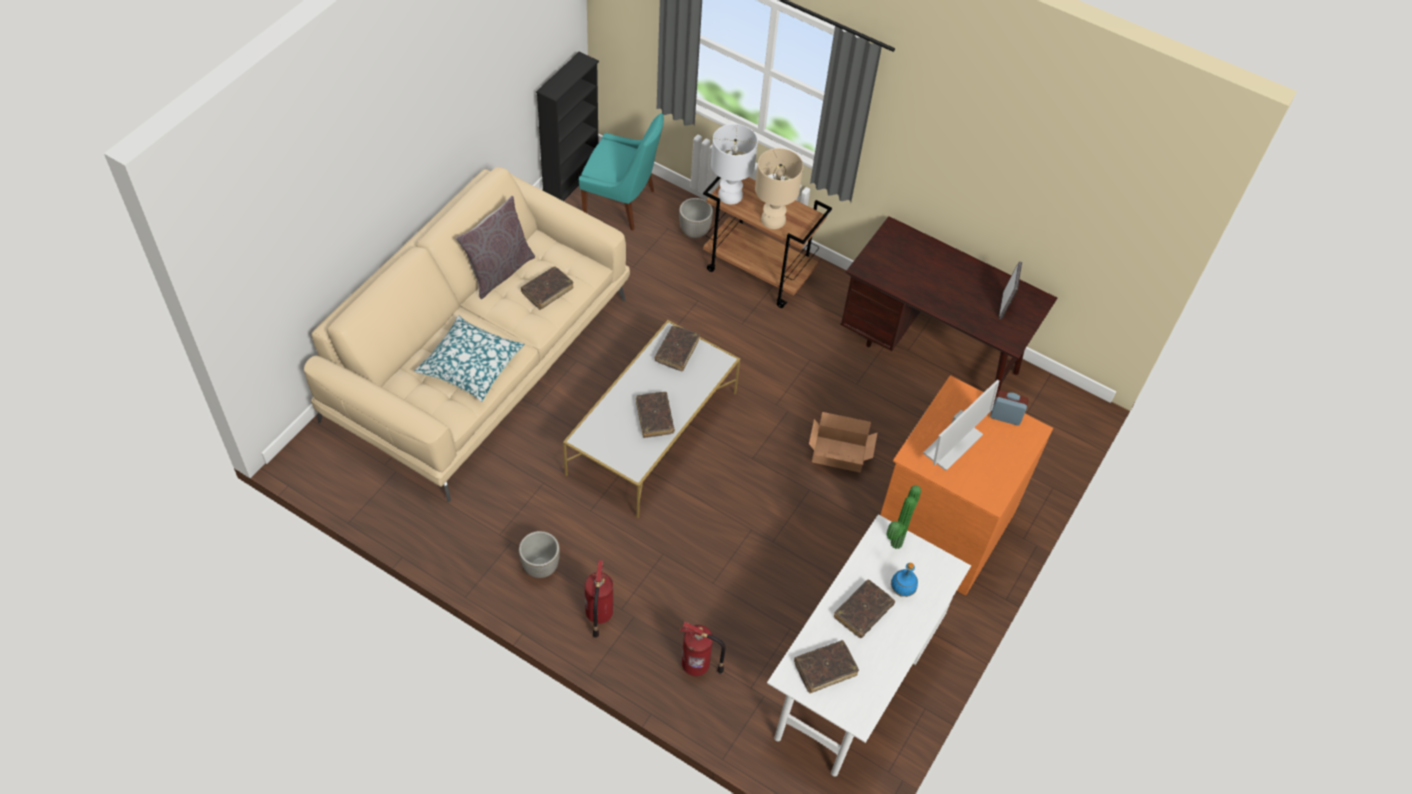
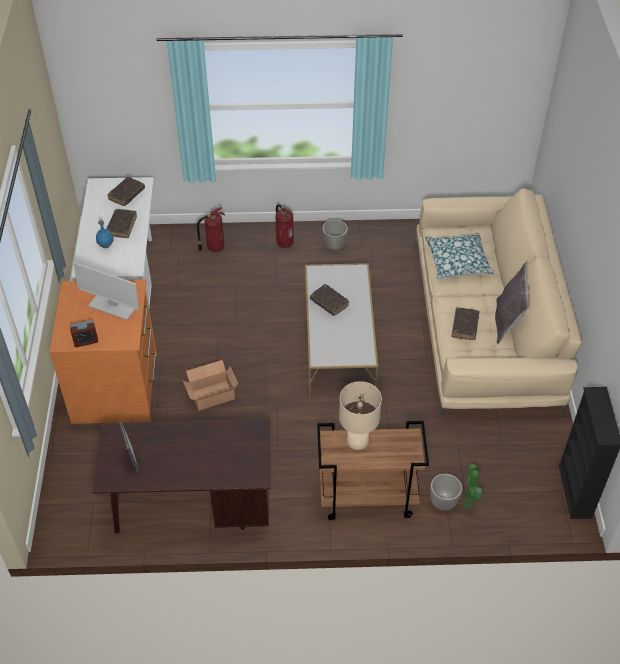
camera: 150 degrees right, 5 degrees down
(622, 204) = (517, 492): turquoise chair -> none
(677, 351) = (352, 349): brown book -> none
(729, 195) = (406, 441): white table lamp -> none
(894, 542) = (124, 265): potted plant -> potted plant (469, 505)
(952, 445) = (112, 306): monitor -> monitor turned 75 degrees counterclockwise

